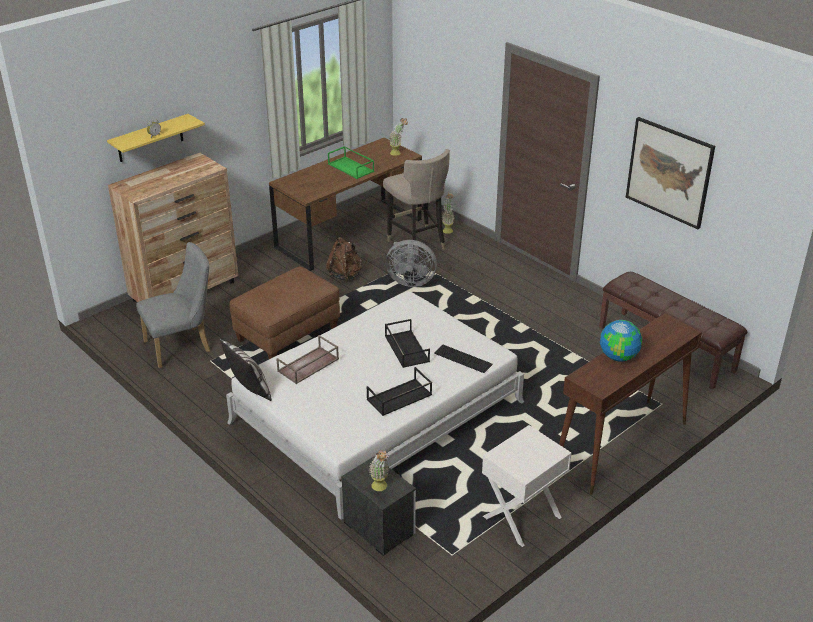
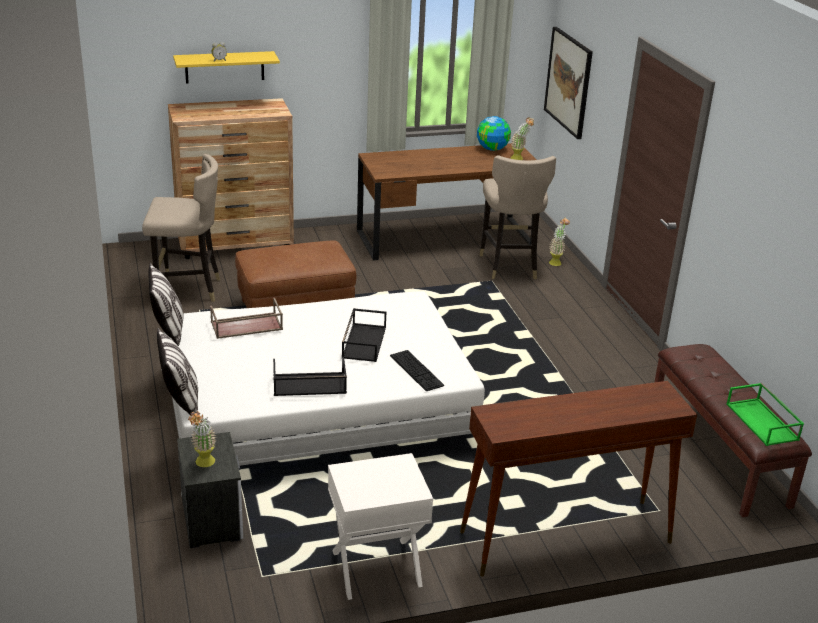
camera: 25 degrees right, 5 degrees down
(182, 346) = (187, 290): grey chair -> beige stool
(317, 445) = (181, 401): none -> pillow
(345, 275) = (405, 274): brown backpack -> none
(351, 168) = (456, 160): green tray -> green tray (763, 422)
(410, 281) = (469, 298): grey fan -> none
(618, 356) = (559, 406): globe -> globe (492, 149)
(669, 172) = (763, 216): picture -> picture (568, 82)

